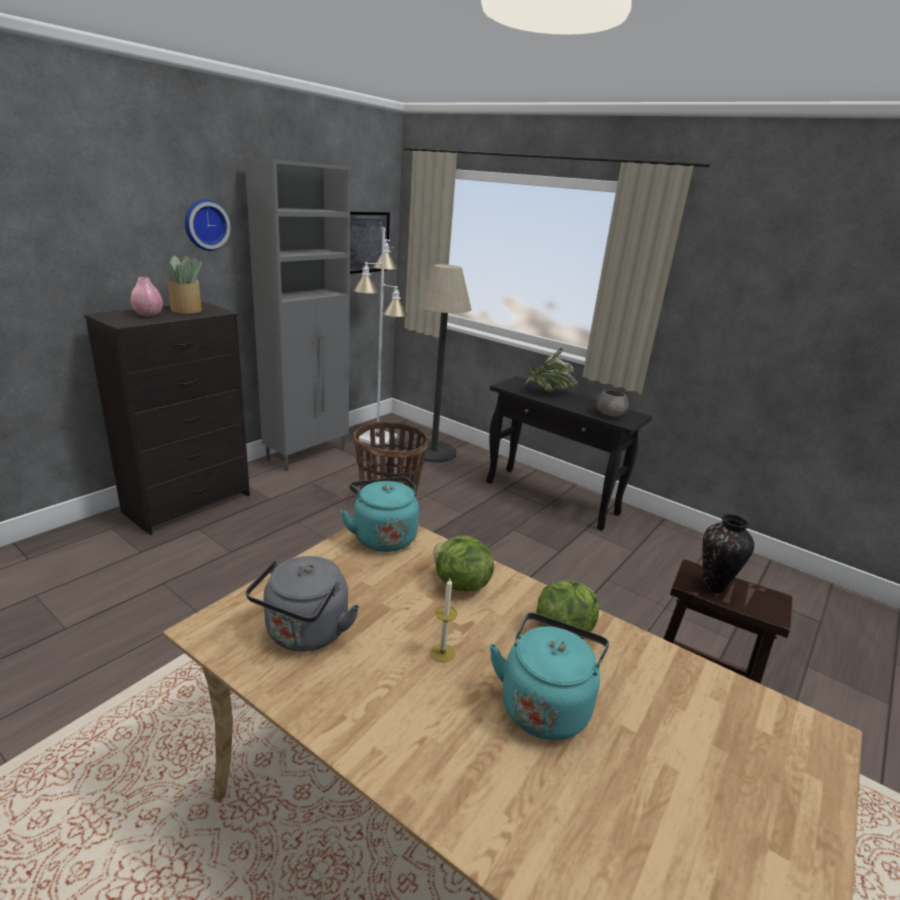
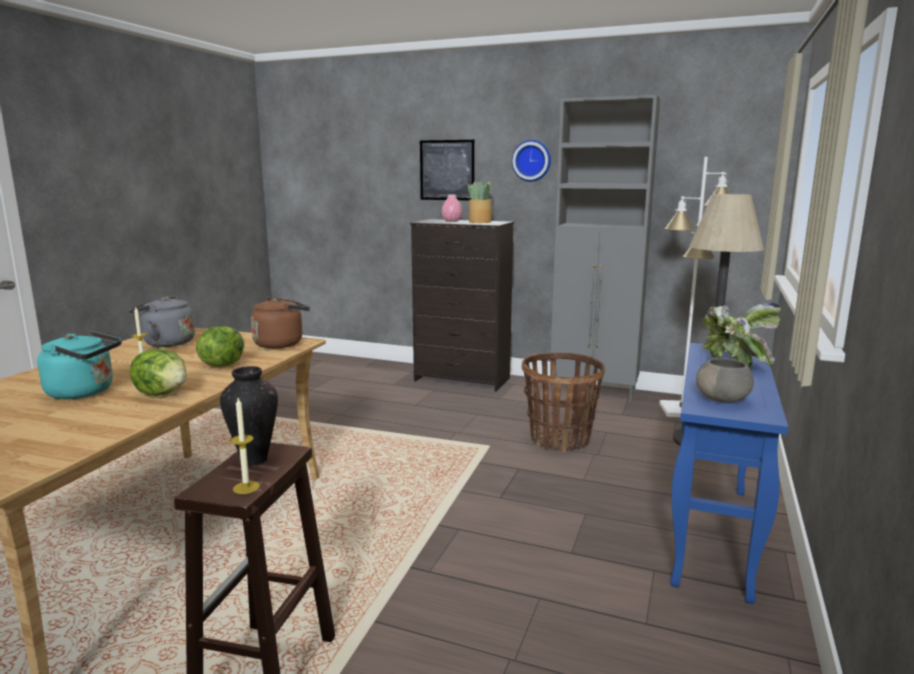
camera: 75 degrees right, 10 degrees down
(367, 242) = (732, 180): picture -> picture (447, 170)
(383, 536) = (281, 343): turquoise kettle -> brown kettle
(552, 498) = (712, 534): black console table -> blue console table
(763, 593) = (246, 487): none -> candle

